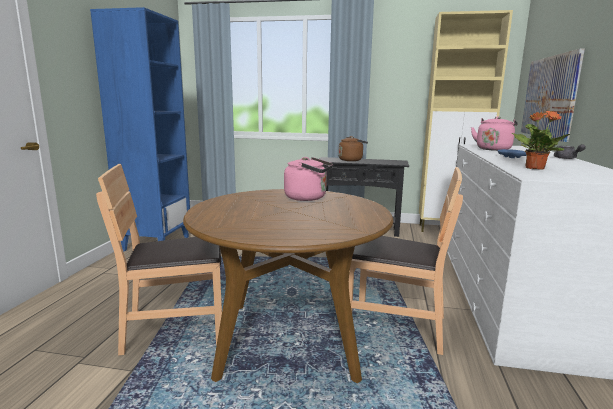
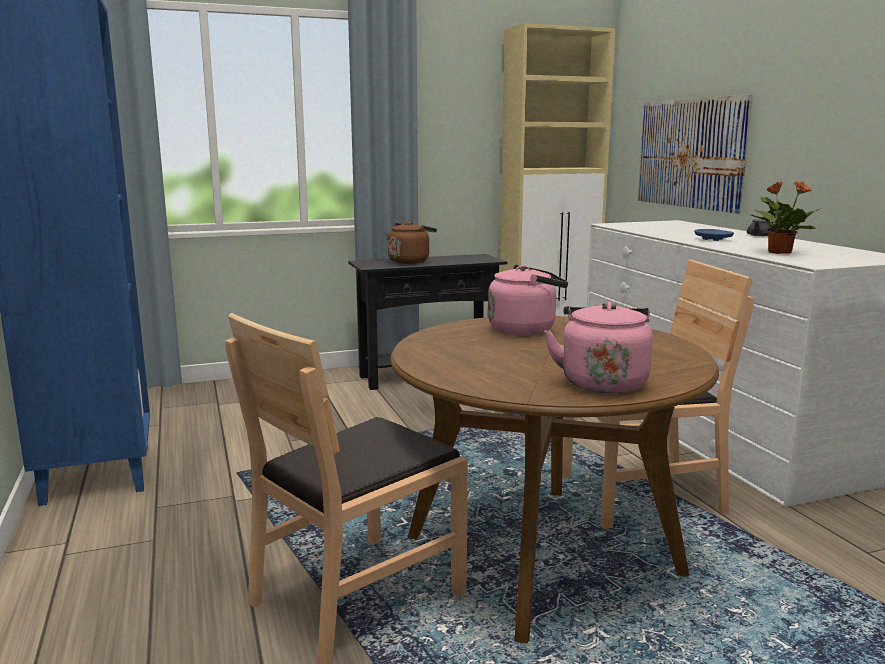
camera: 30 degrees left, 0 degrees up
(493, 149) = (656, 229): pink kettle -> pink kettle (602, 382)

